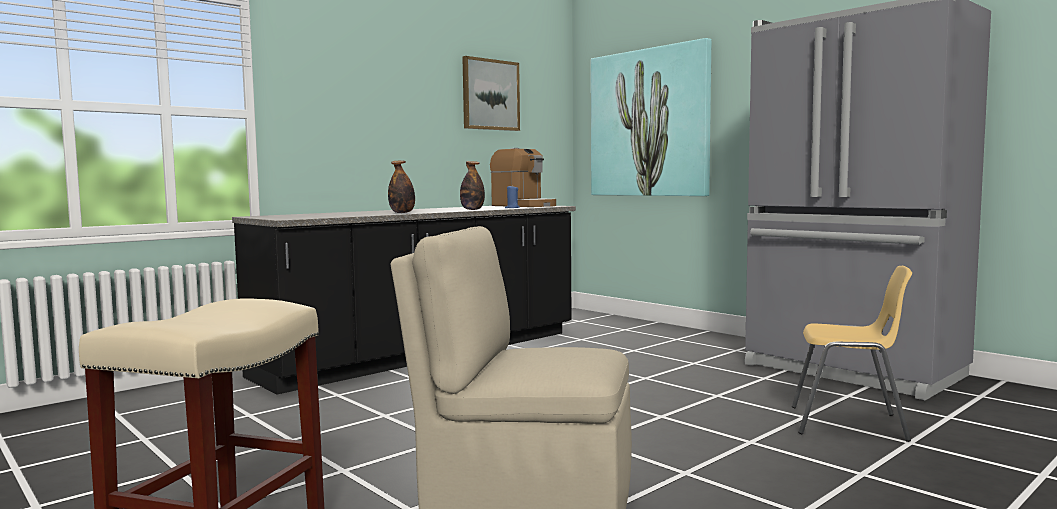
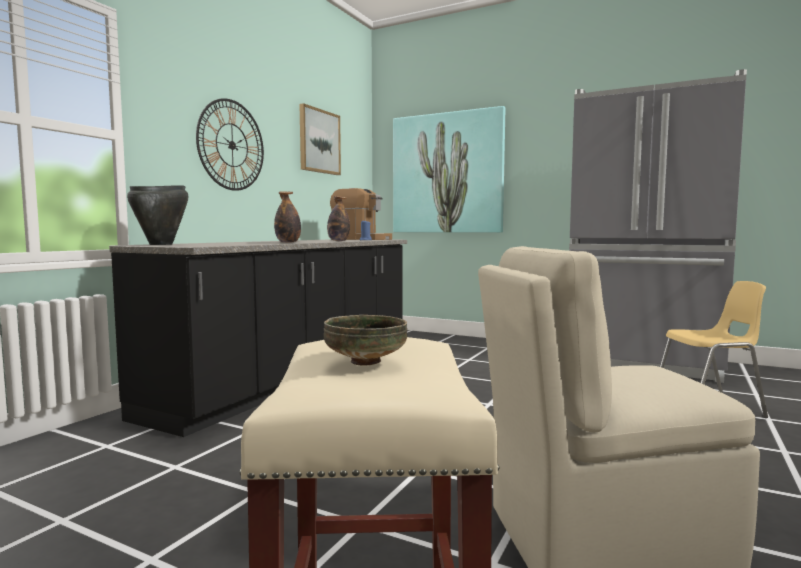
camera: 20 degrees left, 0 degrees up
(207, 313) = (364, 362): none -> bowl
(274, 216) = (161, 244): none -> black cooking pot
(374, 110) = (231, 145): none -> wall clock

